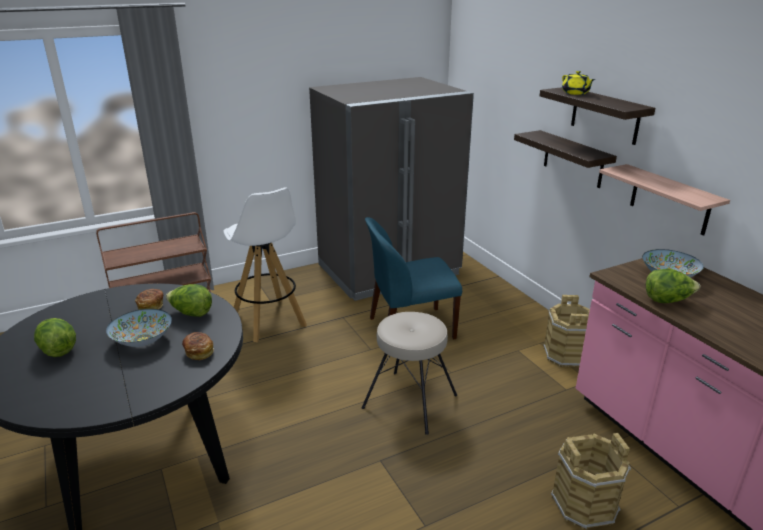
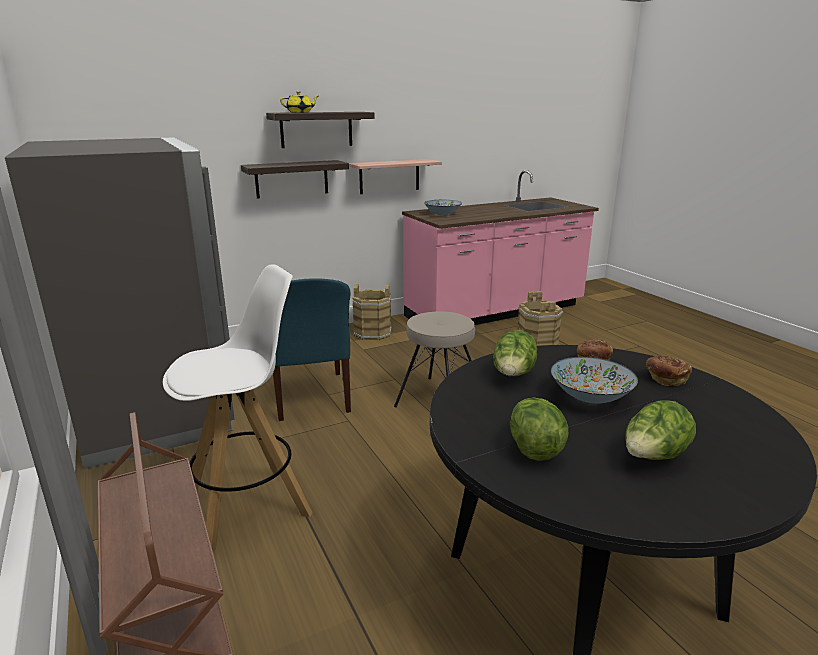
camera: 90 degrees left, 5 degrees down
(151, 306) = (504, 406): bread -> bread (665, 379)
(667, 300) = (476, 217): lettuce -> lettuce (534, 448)

